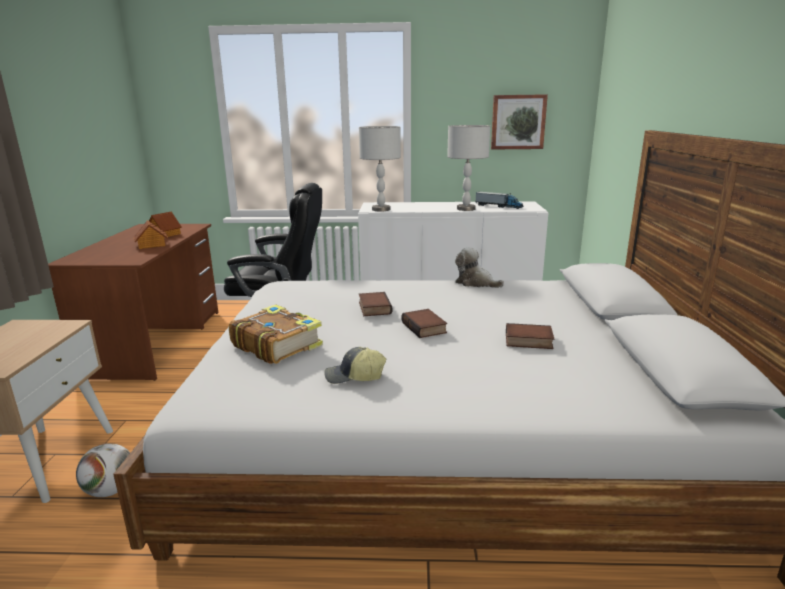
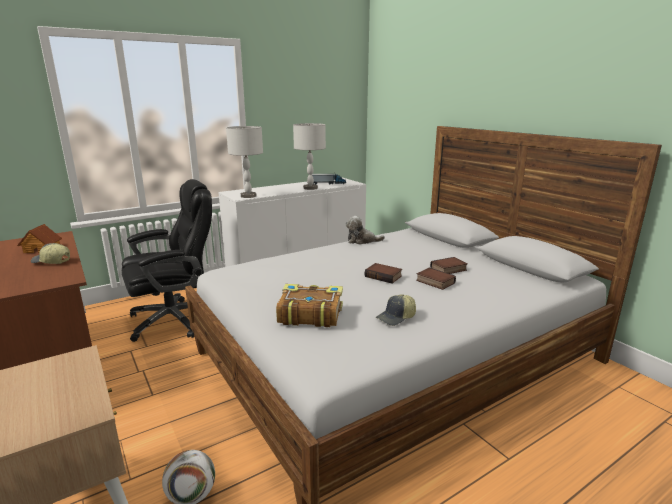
camera: 35 degrees left, 0 degrees up
(151, 245) = (51, 262): toy house -> cap
(373, 308) = (331, 272): book -> book (434, 282)
(518, 122) = (321, 119): picture -> none

